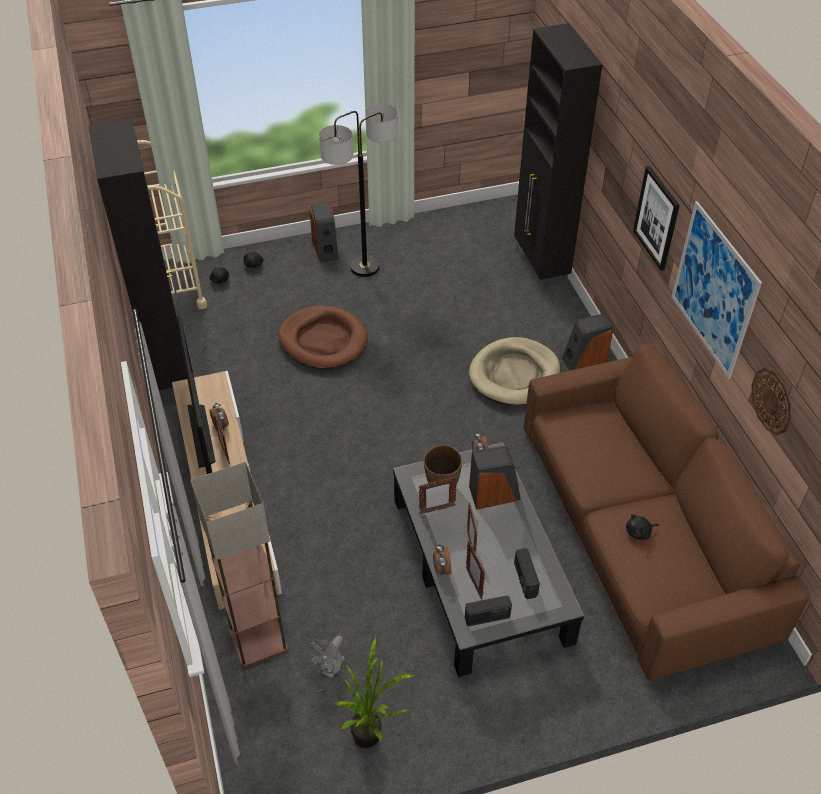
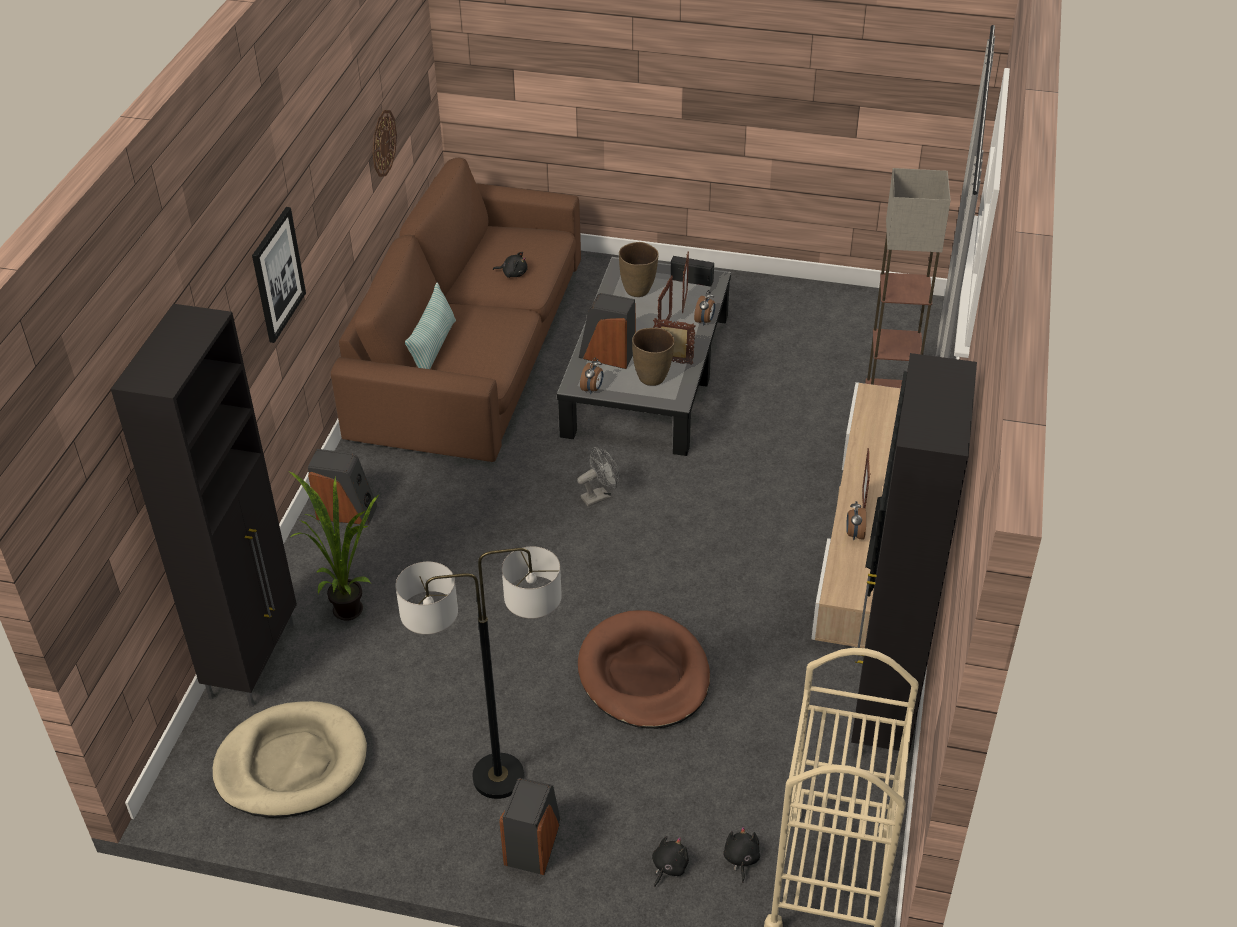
camera: 150 degrees left, 5 degrees down
(330, 669) = (834, 356): grey fan -> grey fan (599, 496)
(371, 740) = (825, 307): potted plant -> potted plant (346, 605)
(514, 374) = (443, 528): beige dog bed -> beige dog bed (291, 764)
(525, 580) = (638, 290): radio -> brown vase
(624, 433) = (433, 348): none -> pillow
(714, 290) = (331, 188): picture -> none

